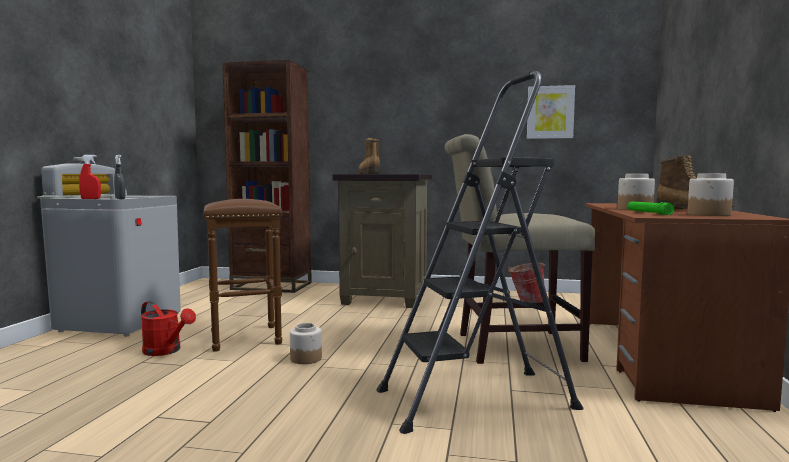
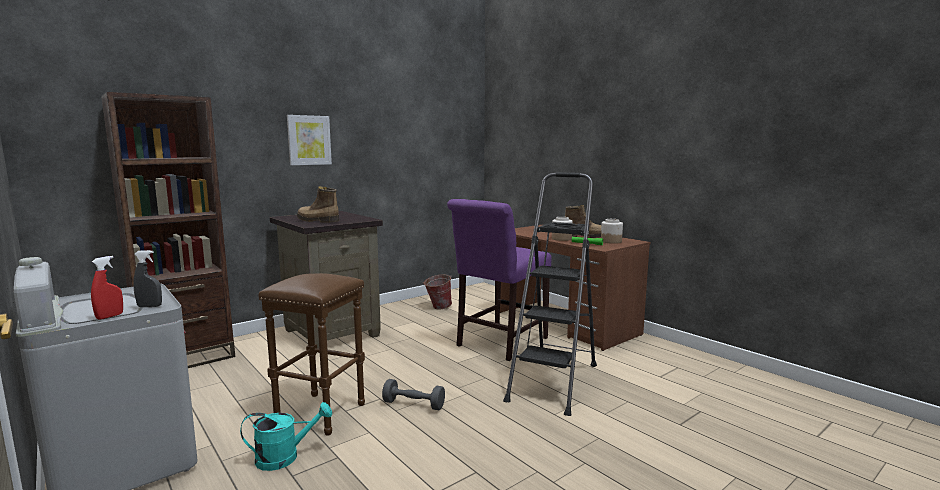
camera: 50 degrees left, 5 degrees up
(166, 351) = (285, 457): red watering can -> turquoise watering can
(306, 358) = (413, 404): jar -> grey dumbbell
(510, 346) = (498, 343): beige chair -> purple chair
(550, 112) = (425, 153): picture -> picture (309, 140)

